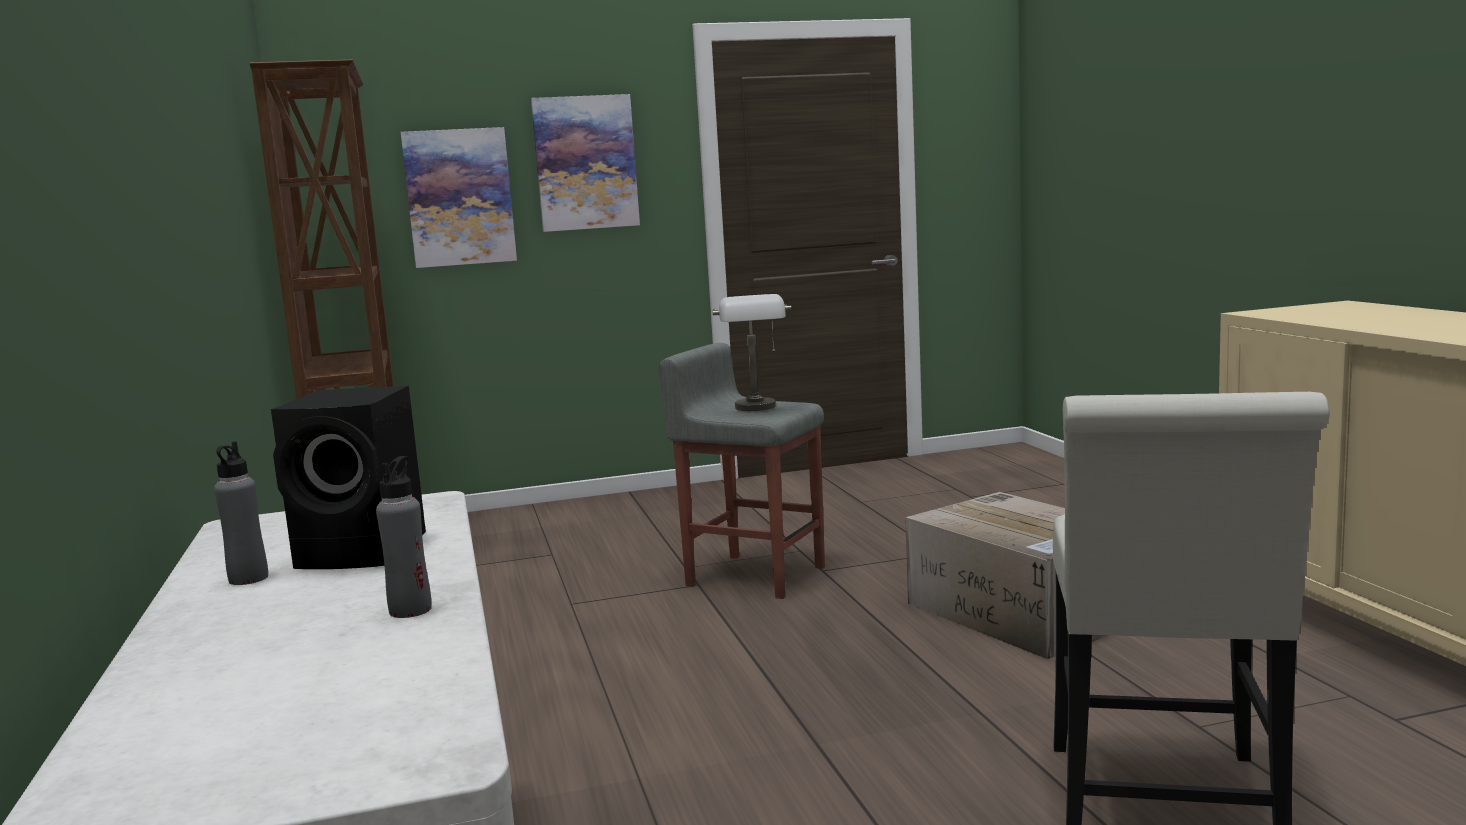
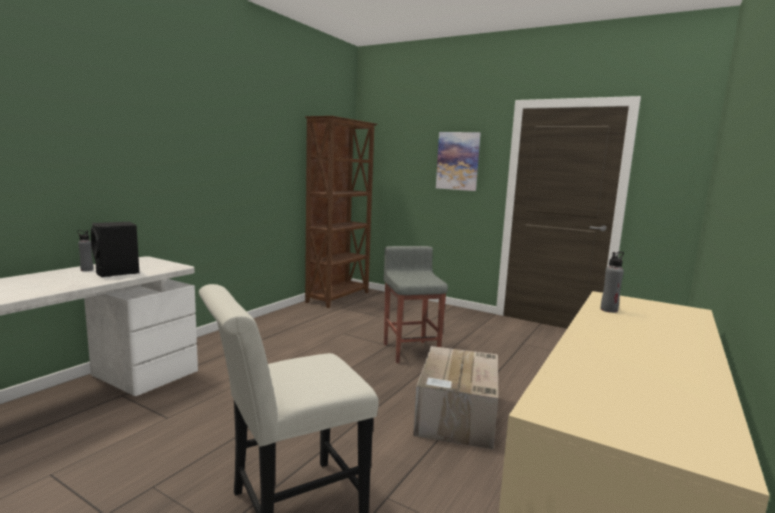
camera: 45 degrees right, 0 degrees up
(410, 610) = (57, 287): grey bottle -> grey bottle (609, 310)
(459, 197) = (409, 170): picture -> none
(758, 409) = (415, 278): grey table lamp -> none

